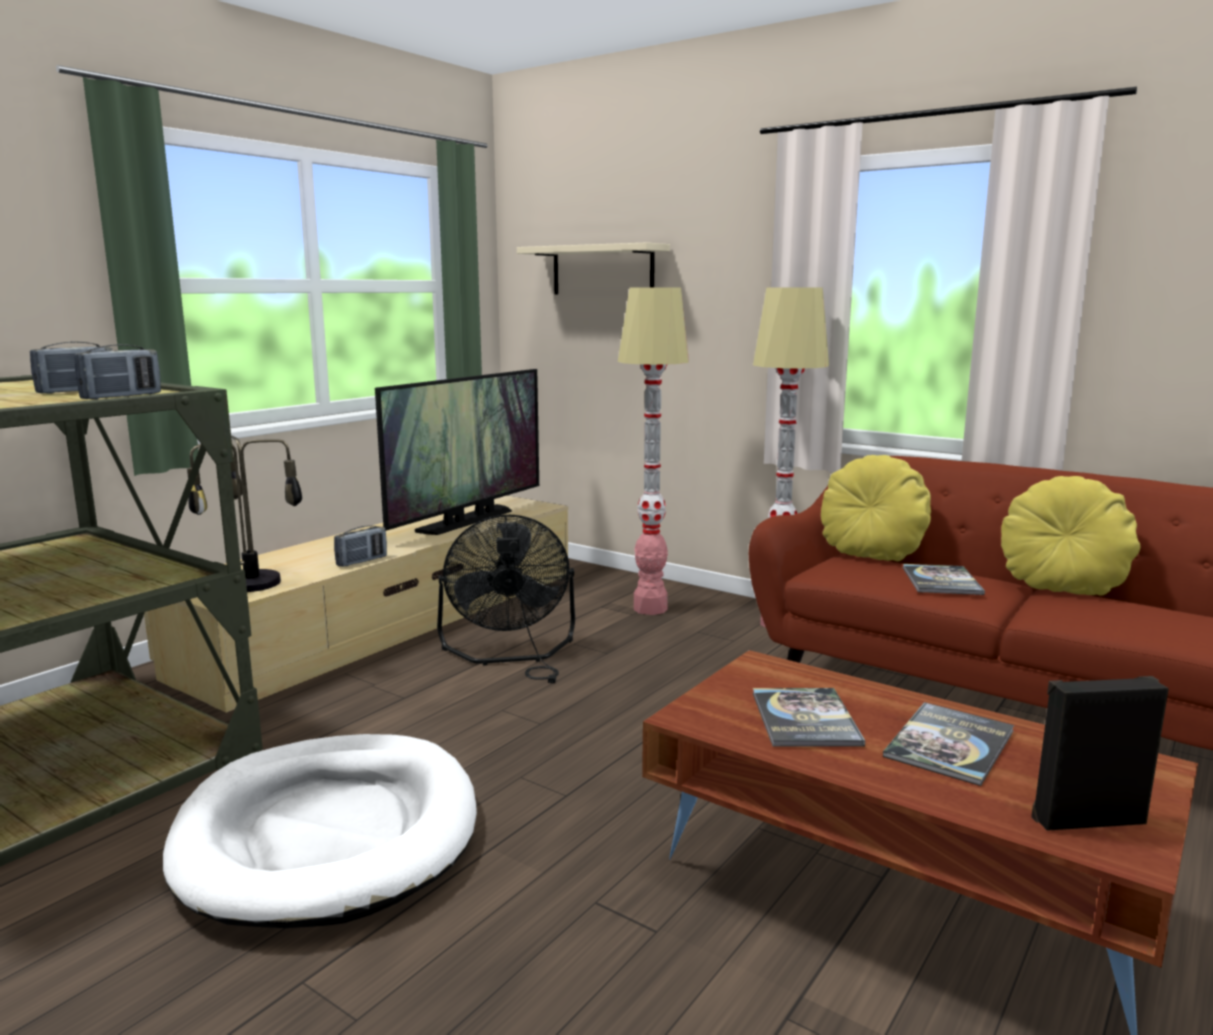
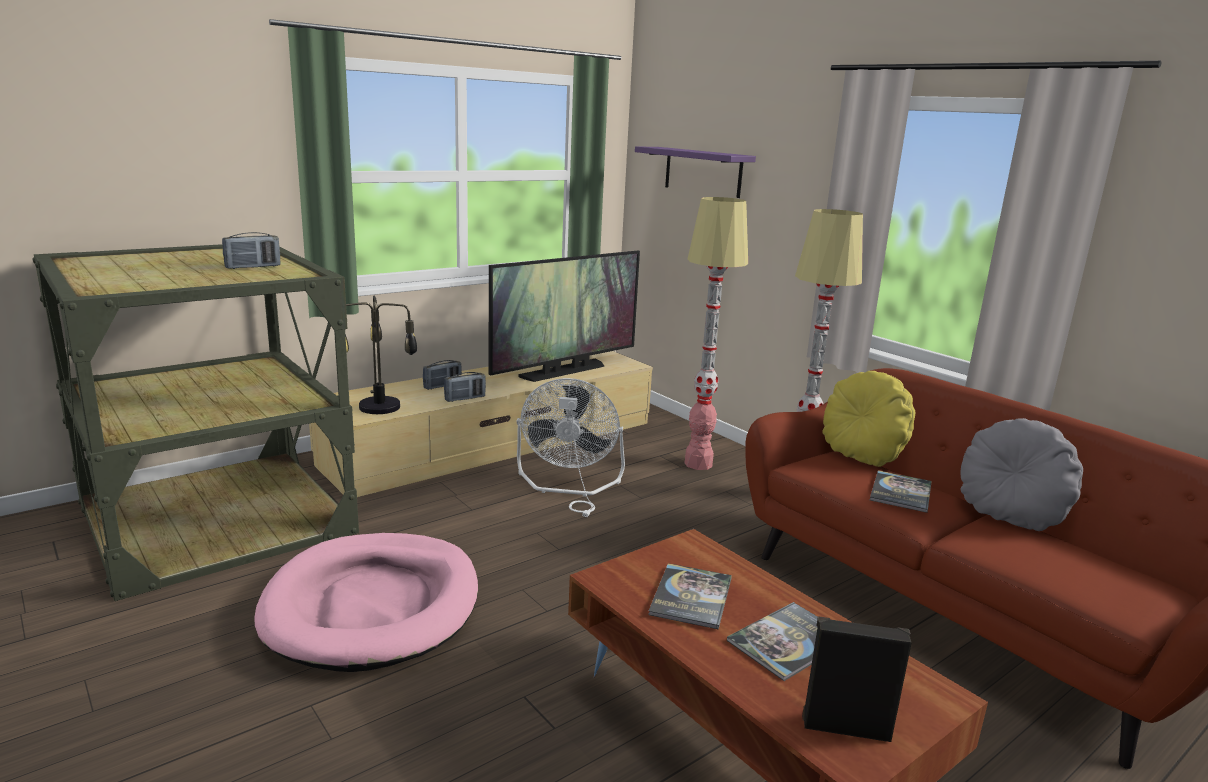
camera: 15 degrees right, 5 degrees up
(122, 397) = (273, 278): radio -> radio (442, 386)
(329, 834) = (373, 606): white dog bed -> pink dog bed
(515, 655) = (570, 487): black fan -> white fan
(602, 270) = (703, 171): beige shelf -> purple shelf
(1061, 589) = (1009, 518): yellow pillow -> grey pillow

